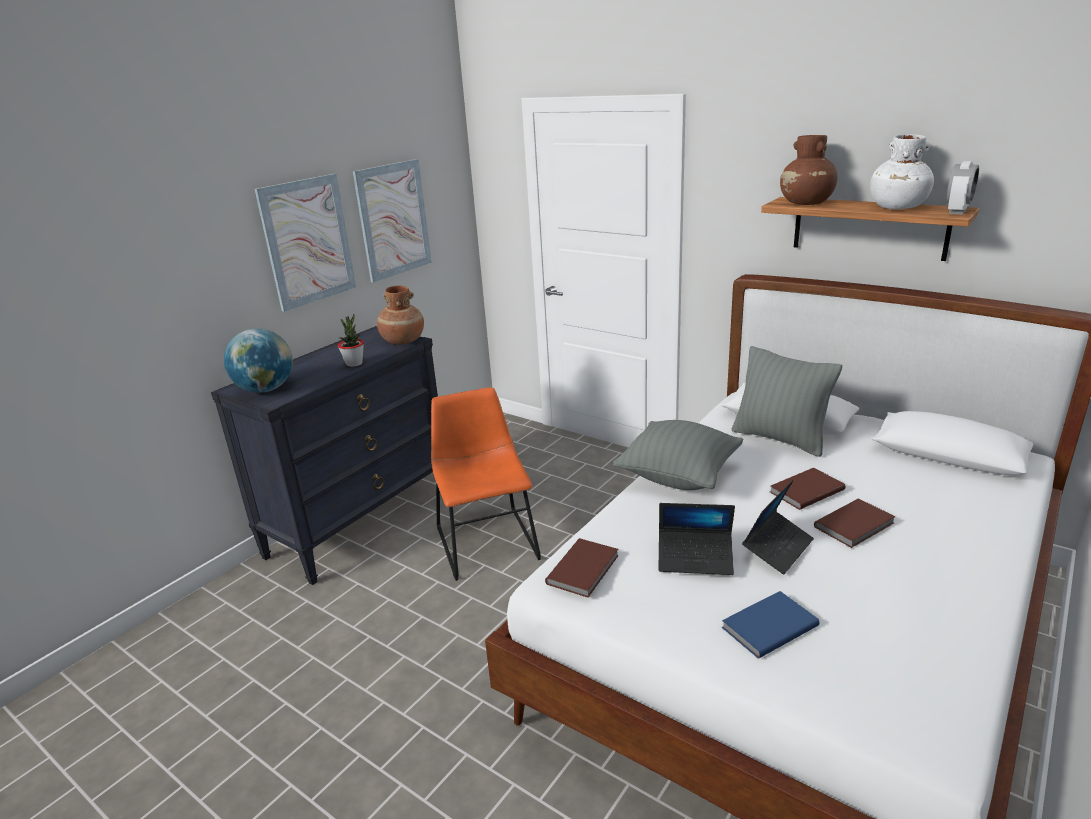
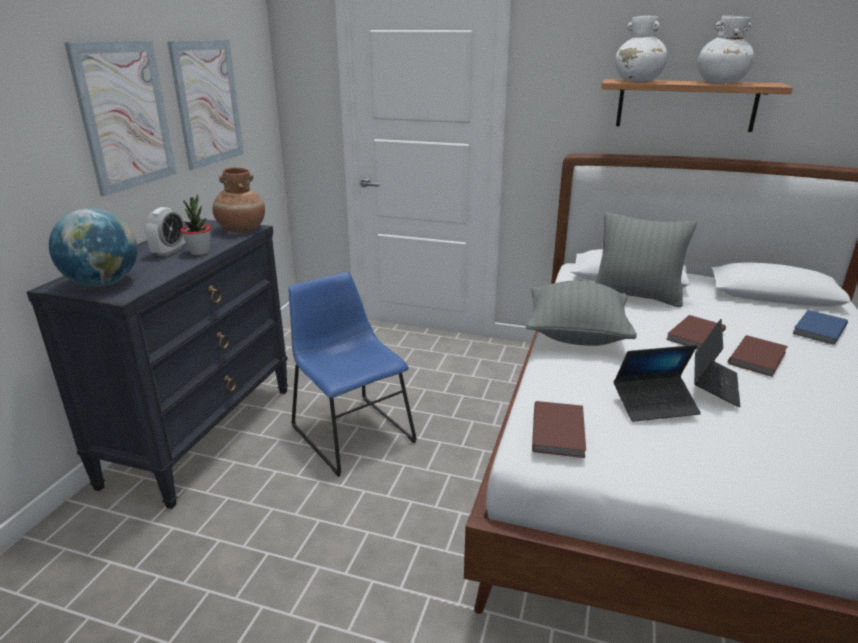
camera: 20 degrees left, 0 degrees up
(486, 539) = (350, 431): orange chair -> blue chair
(767, 626) = (764, 456): blue book -> blue book (817, 329)
(806, 203) = (638, 81): brown vase -> white vase
(957, 211) = (773, 84): alarm clock -> alarm clock (169, 252)

